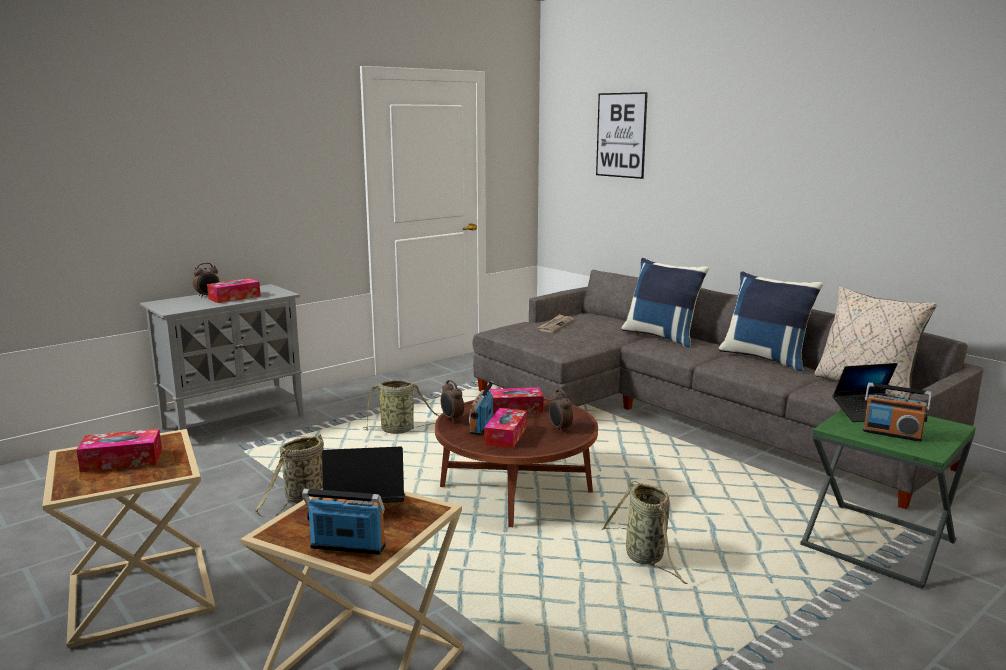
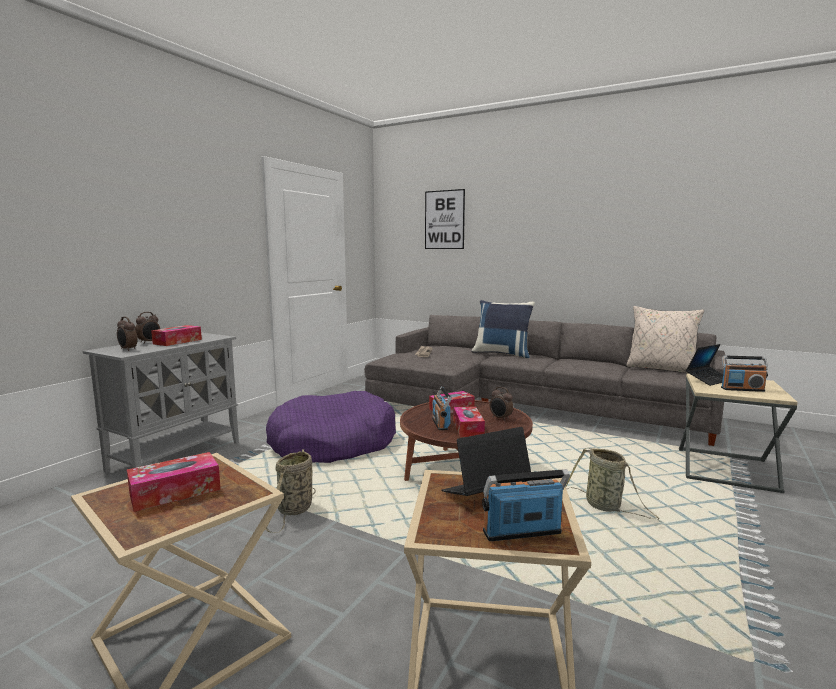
camera: 20 degrees left, 5 degrees down
(400, 430) = (332, 443): basket -> purple dog bed
(451, 419) = (413, 421): alarm clock -> alarm clock (128, 349)
(766, 358) = (583, 360): blue pillow -> none
(878, 543) = (726, 469): green side table -> beige side table

